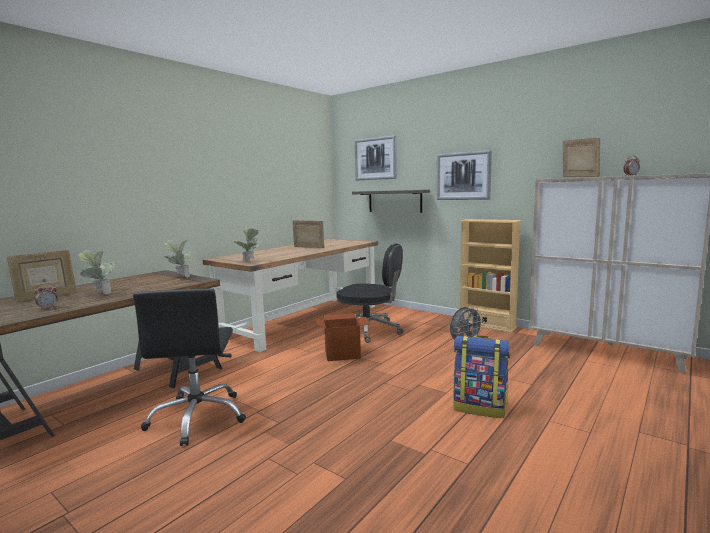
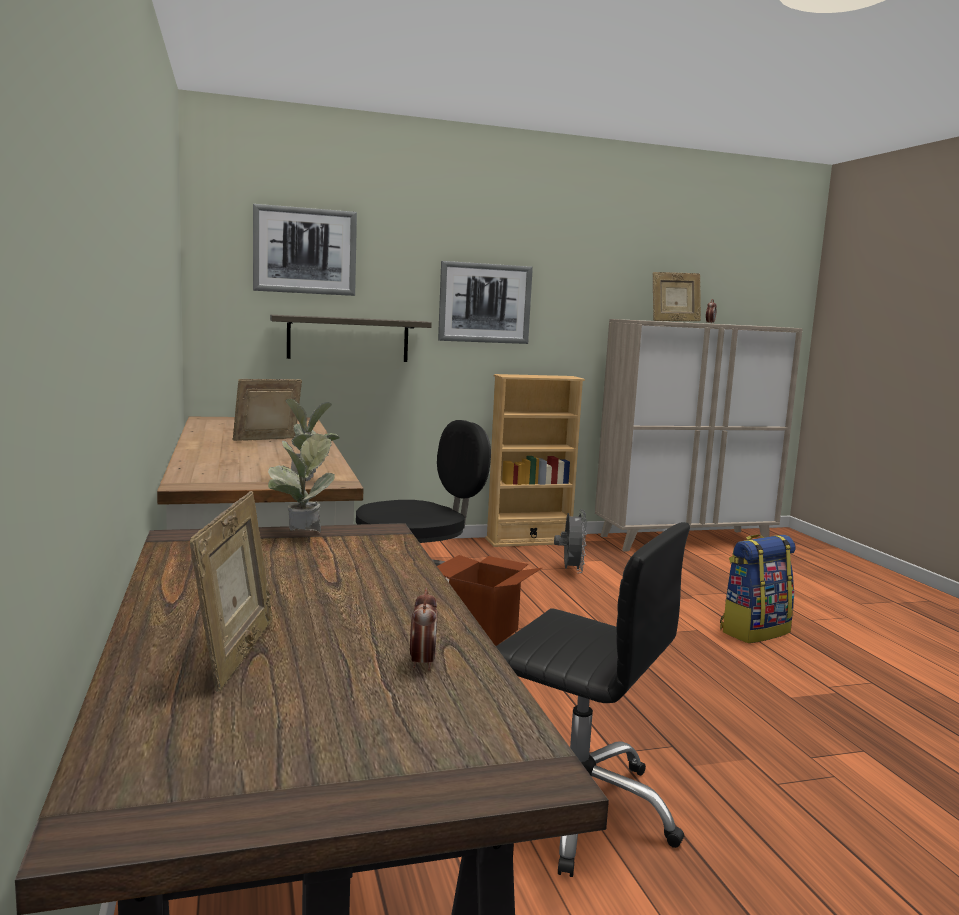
camera: 55 degrees left, 0 degrees up
(99, 293) = (332, 606): potted plant -> none
(579, 177) = (674, 321): picture frame -> picture frame turned 150 degrees clockwise

